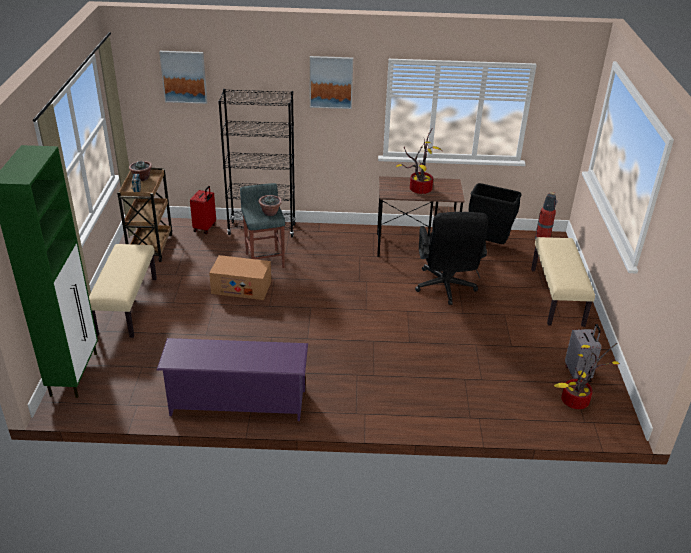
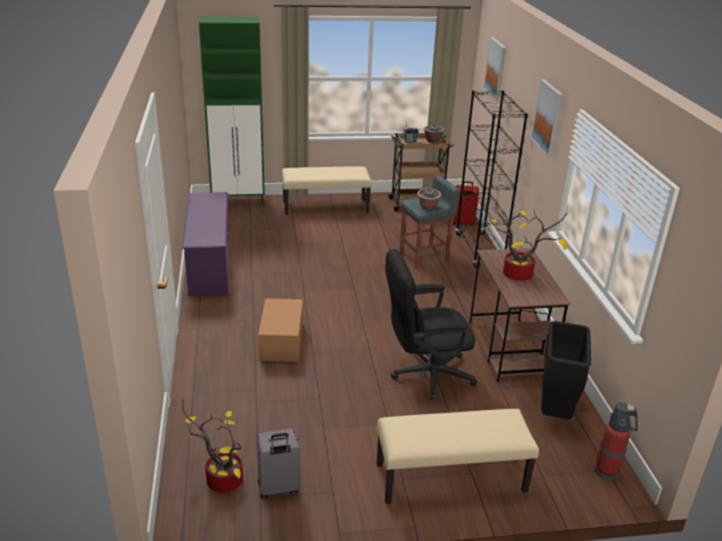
camera: 80 degrees right, 5 degrees down
(241, 287) = (372, 250): cardboard box -> cardboard box (281, 341)

